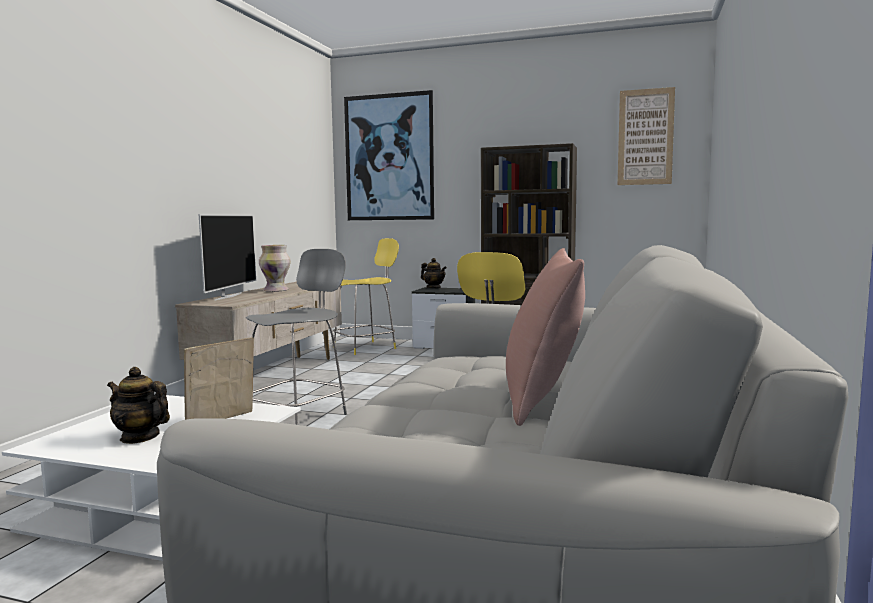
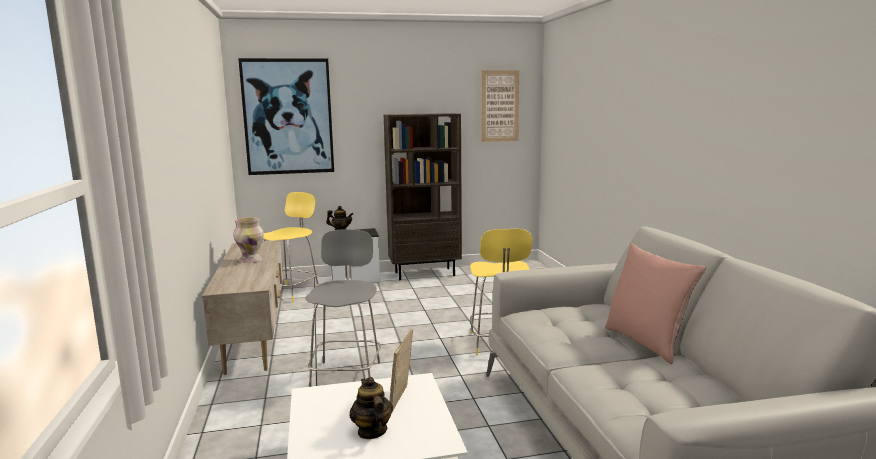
camera: 30 degrees left, 5 degrees up
(140, 437) = (372, 431): teapot -> teapot turned 75 degrees clockwise
(227, 296) = (225, 276): television -> none

